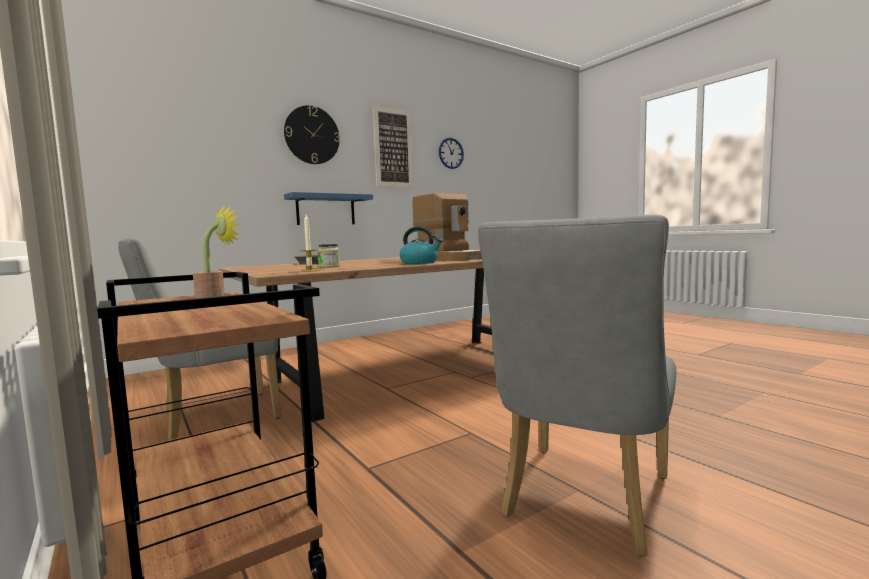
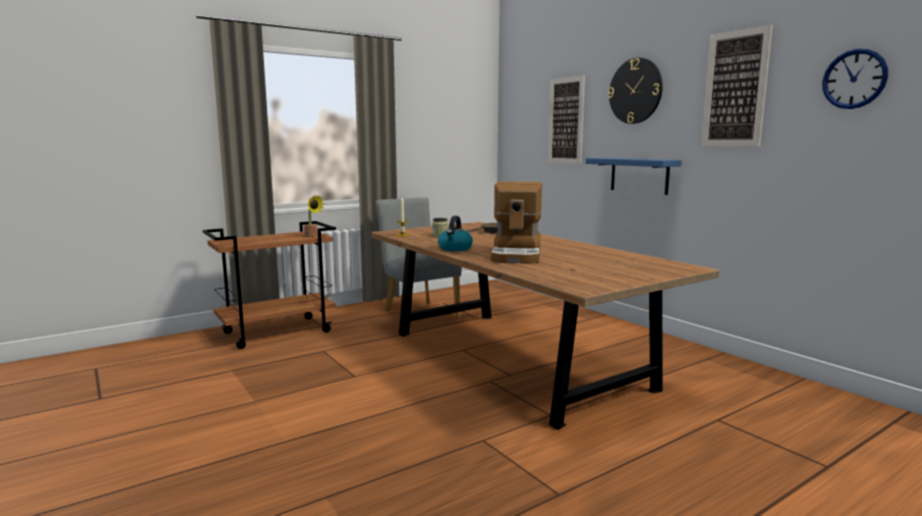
camera: 90 degrees right, 5 degrees up
(221, 152) = (565, 121): none -> picture
(451, 258) = (517, 255): coffee machine -> coffee machine turned 45 degrees counterclockwise
(582, 502) = (242, 400): grey chair -> none

